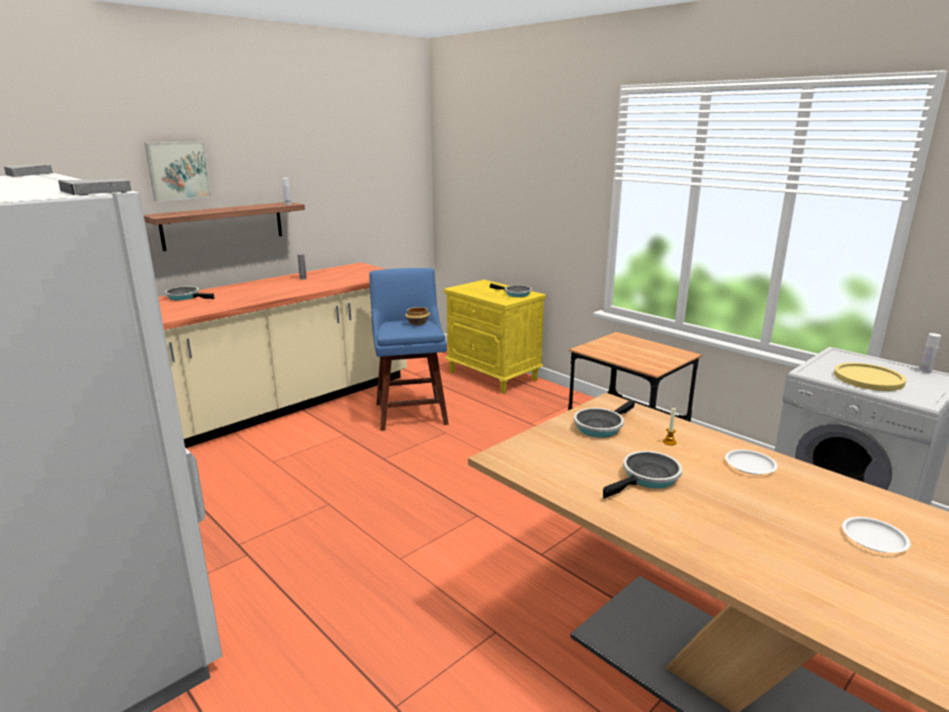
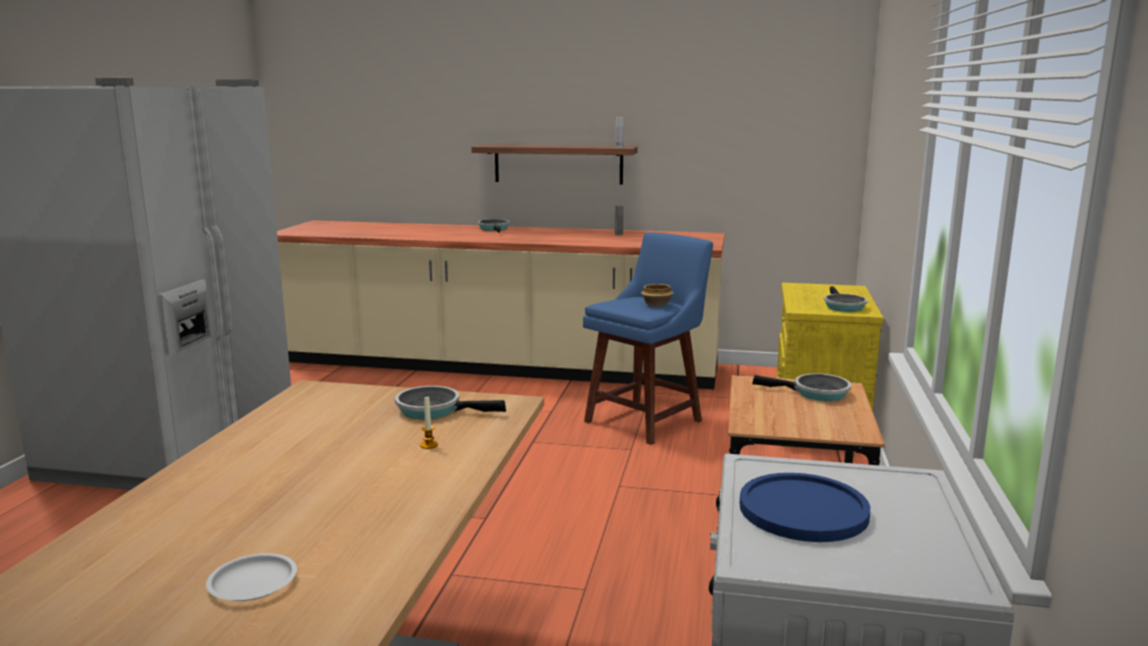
camera: 55 degrees right, 5 degrees down
(178, 171) = (520, 104): picture -> none
(648, 478) = (319, 449): frying pan -> frying pan (816, 393)
(750, 465) = (407, 493): white plate -> none
(868, 378) = (803, 510): yellow plate -> blue plate
(925, 371) = (963, 560): white bottle -> none

